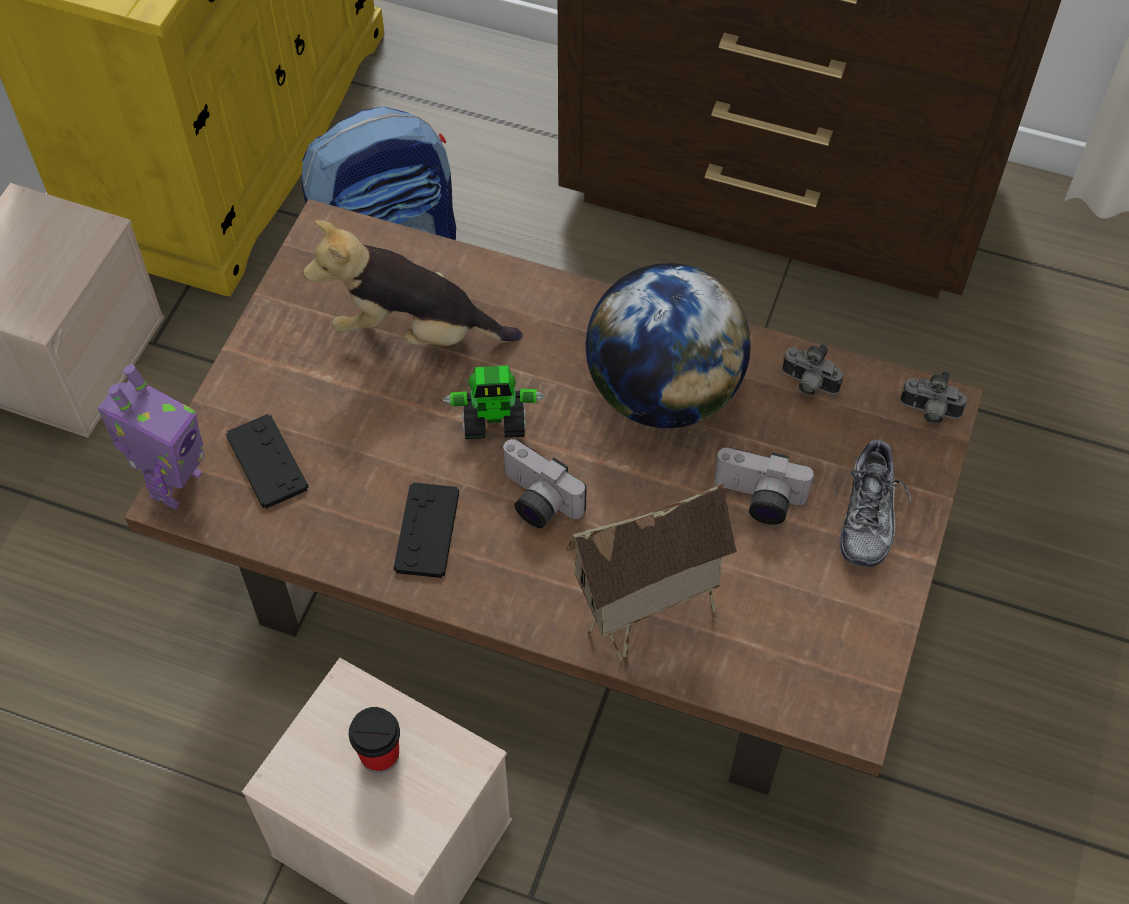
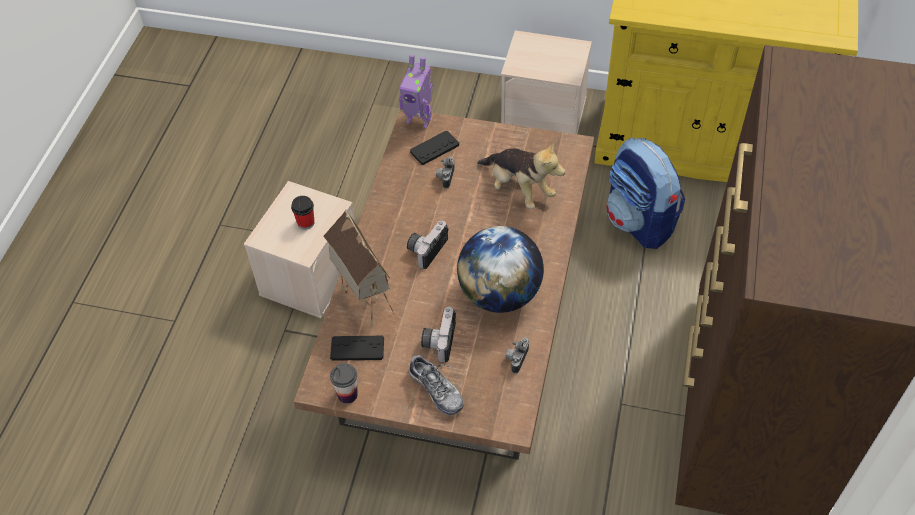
camera: 85 degrees right, 5 degrees down
(414, 331) = (519, 189): plush toy -> plush toy turned 135 degrees clockwise
(427, 531) = (405, 210): black game controller -> black game controller (357, 349)
(495, 420) = (471, 227): toy robot -> none
(867, 514) = (436, 390): shoe -> shoe turned 135 degrees counterclockwise
(871, 664) = (347, 394): none -> cup
(929, 412) = (507, 419): camera -> camera (445, 177)

